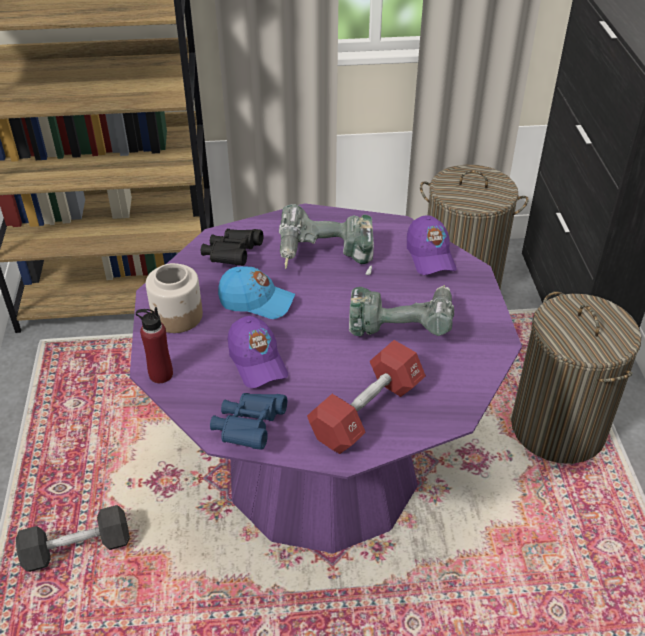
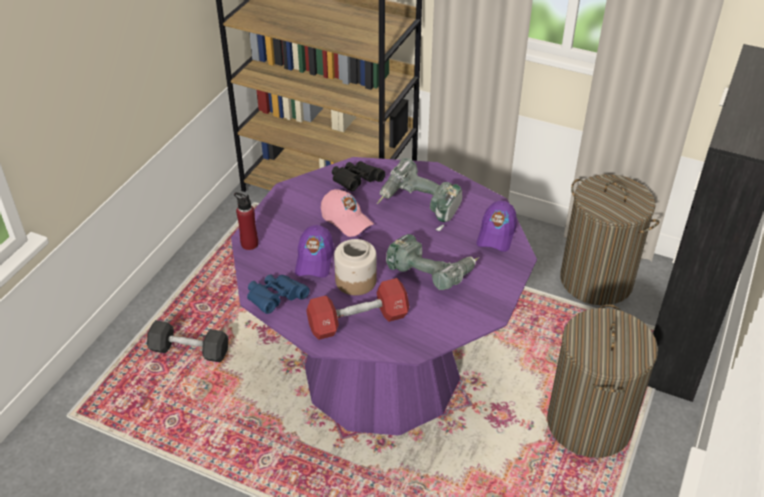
camera: 30 degrees right, 0 degrees up
(177, 316) = (288, 210): jar -> jar (355, 281)
(256, 302) = (346, 220): blue cap -> pink cap

